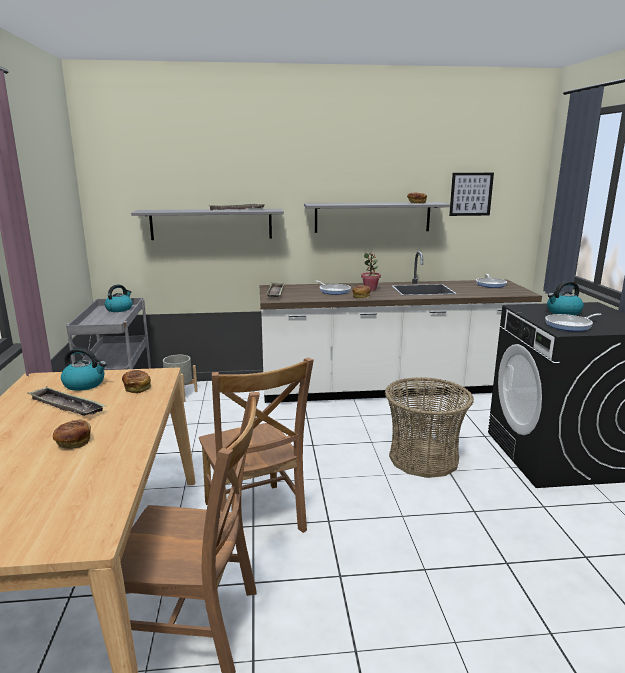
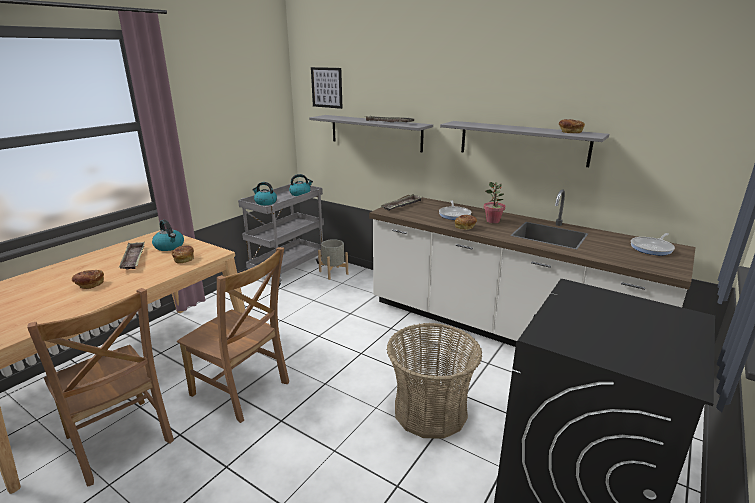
camera: 40 degrees right, 5 degrees up
(254, 519) = (242, 390): brown chair -> brown chair turned 75 degrees counterclockwise
(471, 194) = (654, 127): picture -> picture (327, 87)
(563, 312) = (613, 312): kettle -> kettle (265, 202)
(570, 325) = (573, 332): frying pan -> none

